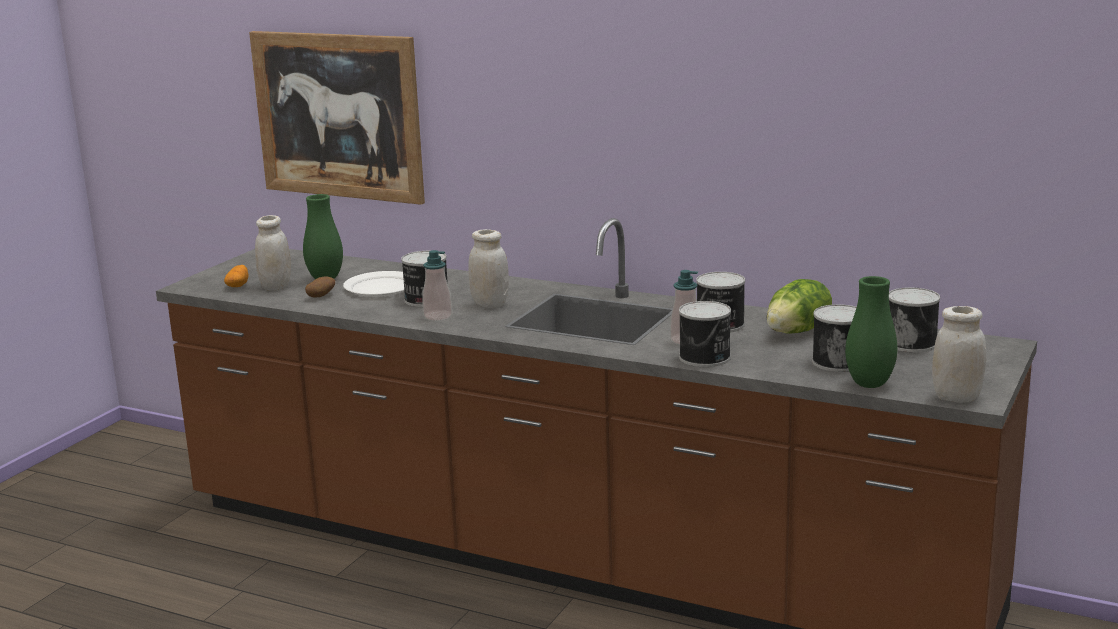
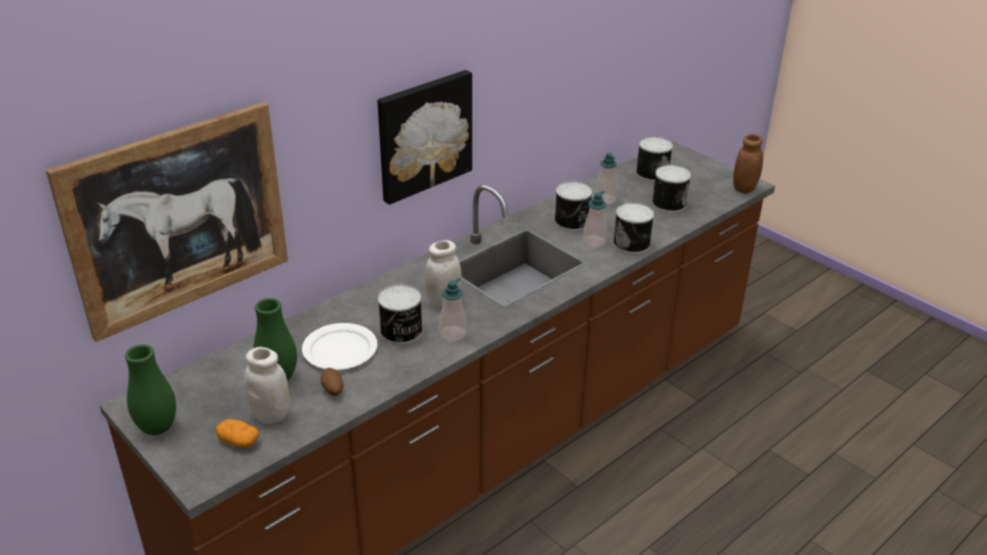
camera: 70 degrees left, 15 degrees up
(581, 140) = (423, 135): none -> picture
(798, 331) = (605, 200): lettuce -> soap dispenser
(869, 384) = (710, 206): green vase -> green vase (158, 428)
(956, 397) = (744, 188): white jar -> brown jar

